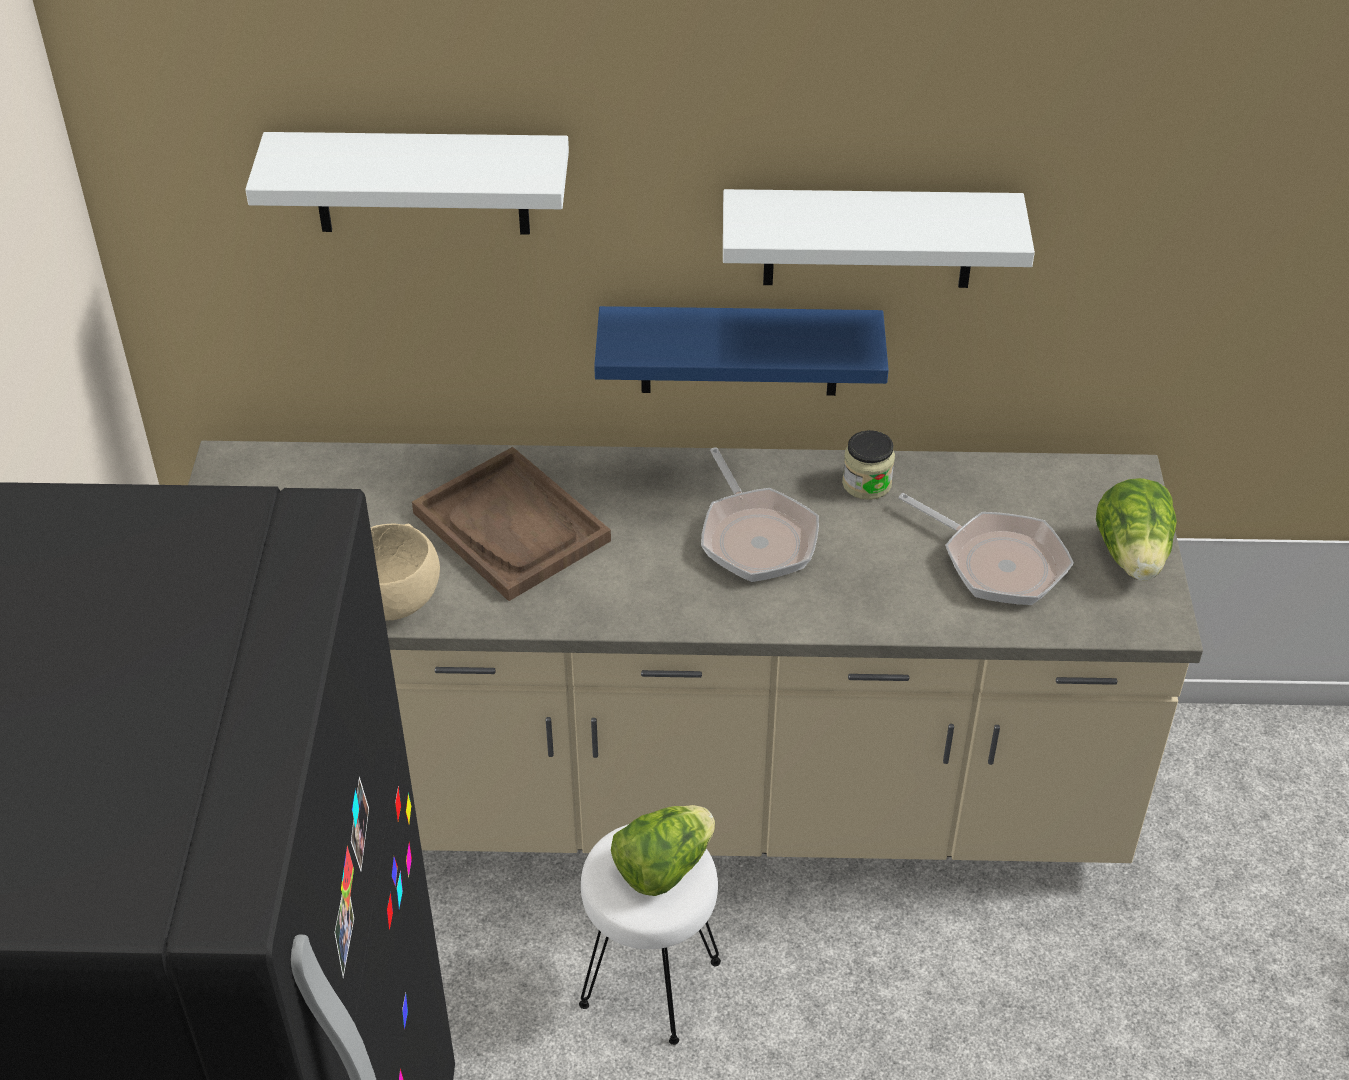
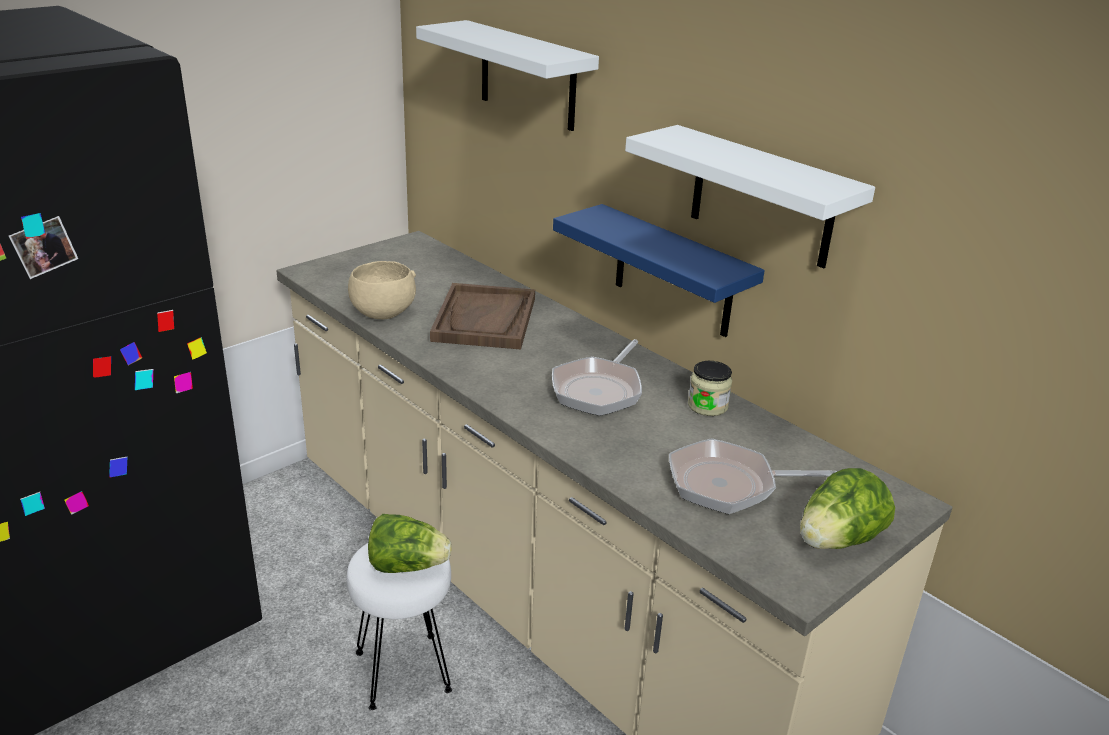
camera: 45 degrees right, 15 degrees down
(997, 562) = (729, 484): frying pan -> frying pan turned 90 degrees clockwise

